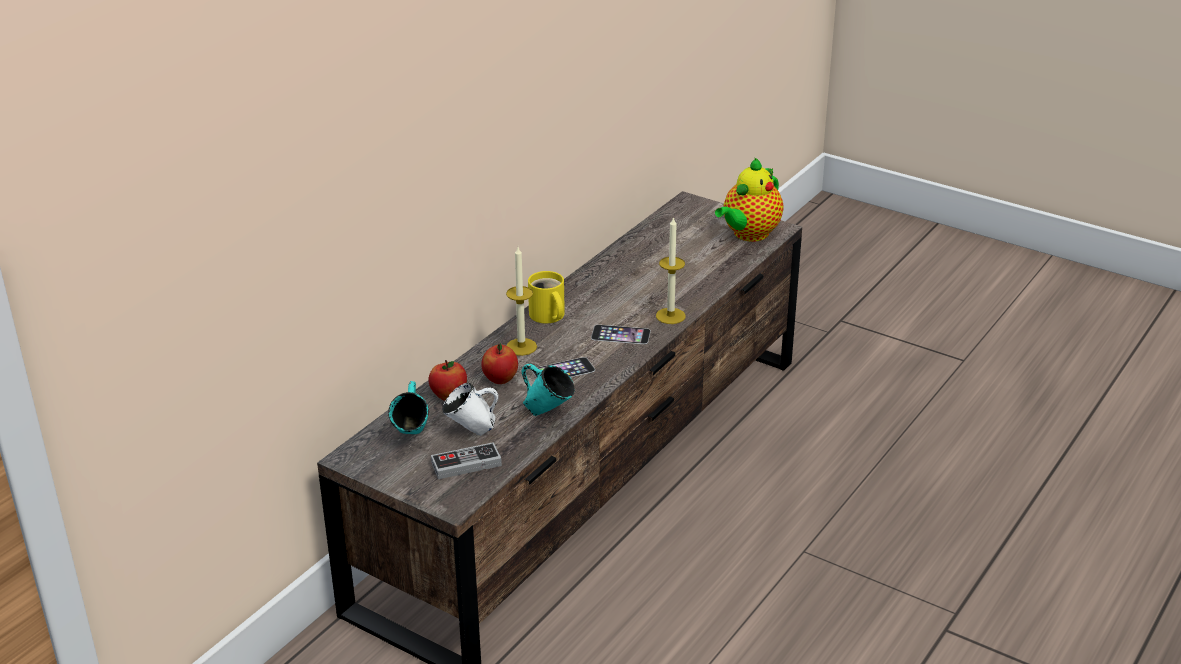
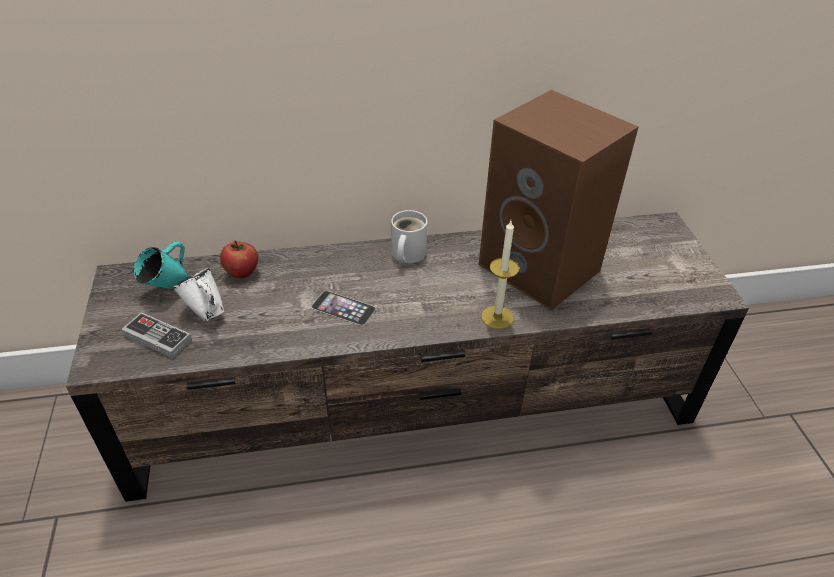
camera: 45 degrees right, 10 degrees up
(500, 379) = (293, 284): apple -> none
(521, 347) = (349, 267): candle -> none
(547, 316) = (406, 254): yellow mug -> white mug
(547, 413) = (274, 337): turquoise mug -> none
(620, 334) = (432, 307): phone -> none
(652, 272) = (542, 268): none -> brown speaker
(748, 234) = (681, 284): teapot -> none

